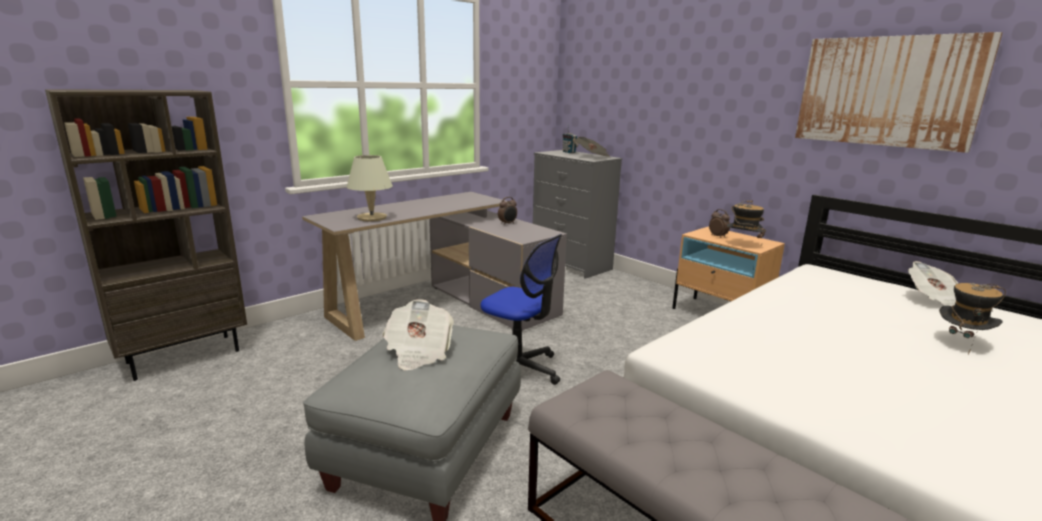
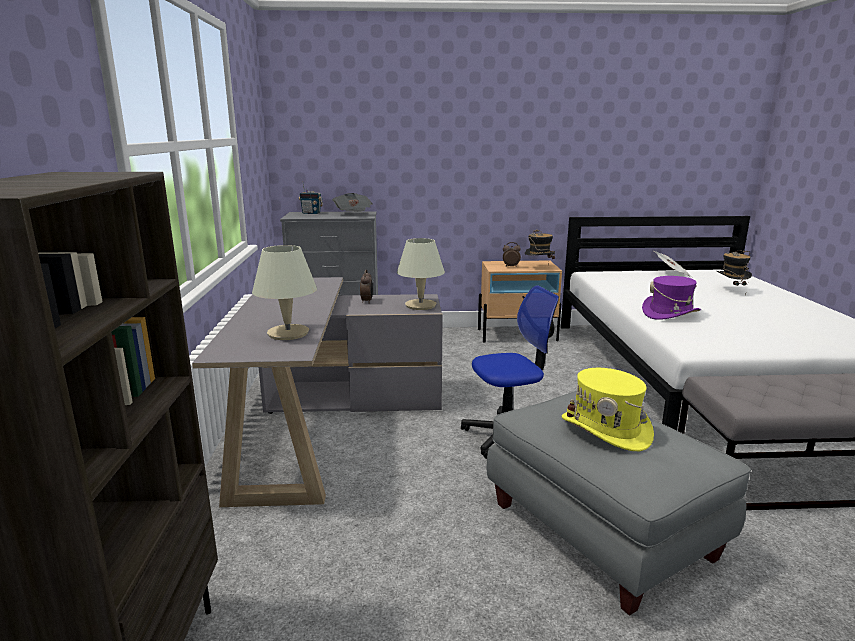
camera: 50 degrees left, 0 degrees up
(418, 352) = (606, 430): newspaper -> yellow hat
(528, 236) = (421, 305): none -> beige table lamp
(764, 324) = (670, 313): none -> purple hat
(886, 91) = (606, 134): picture -> none

